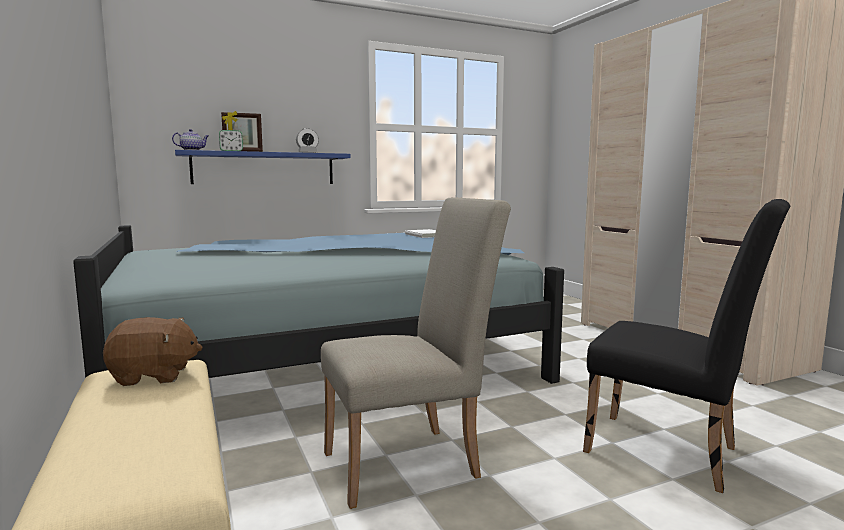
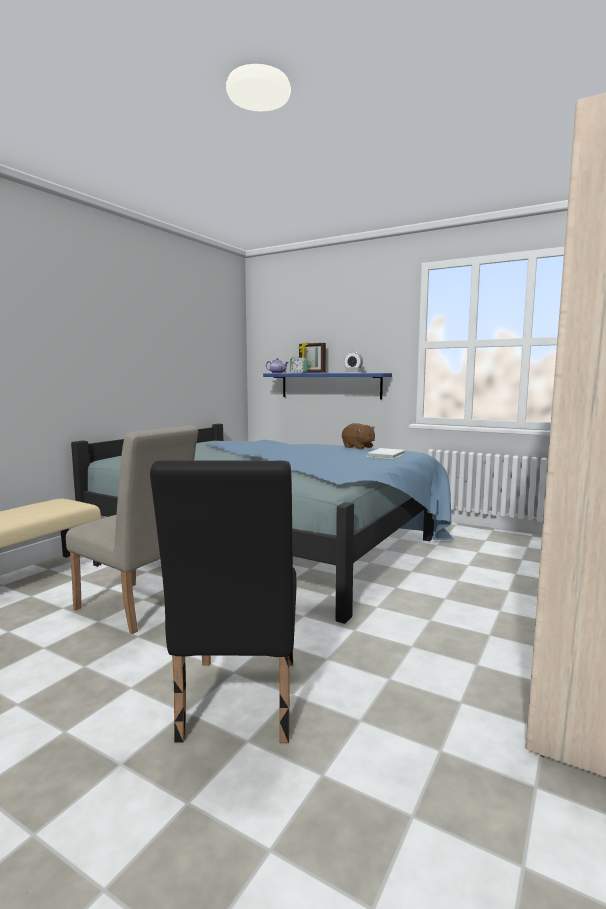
camera: 55 degrees right, 0 degrees up
(154, 376) = (54, 505): brown plush toy -> brown plush toy (358, 447)

